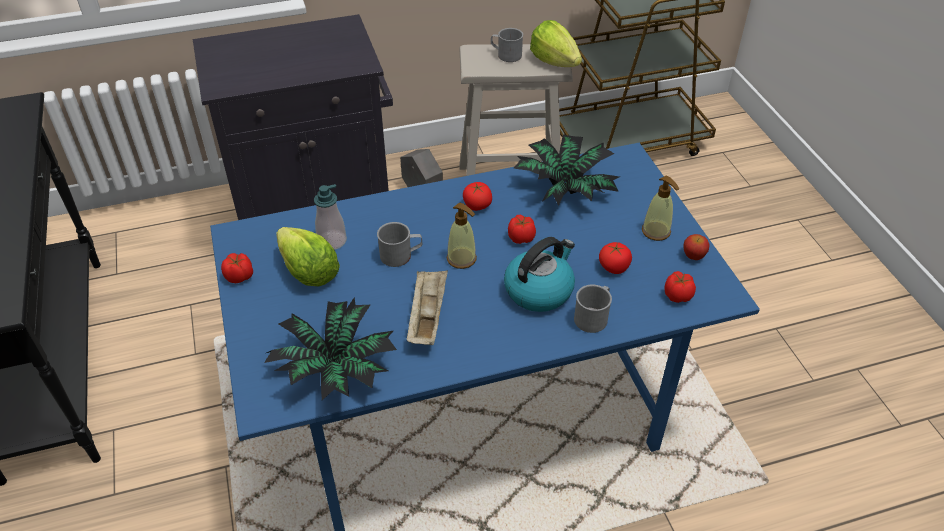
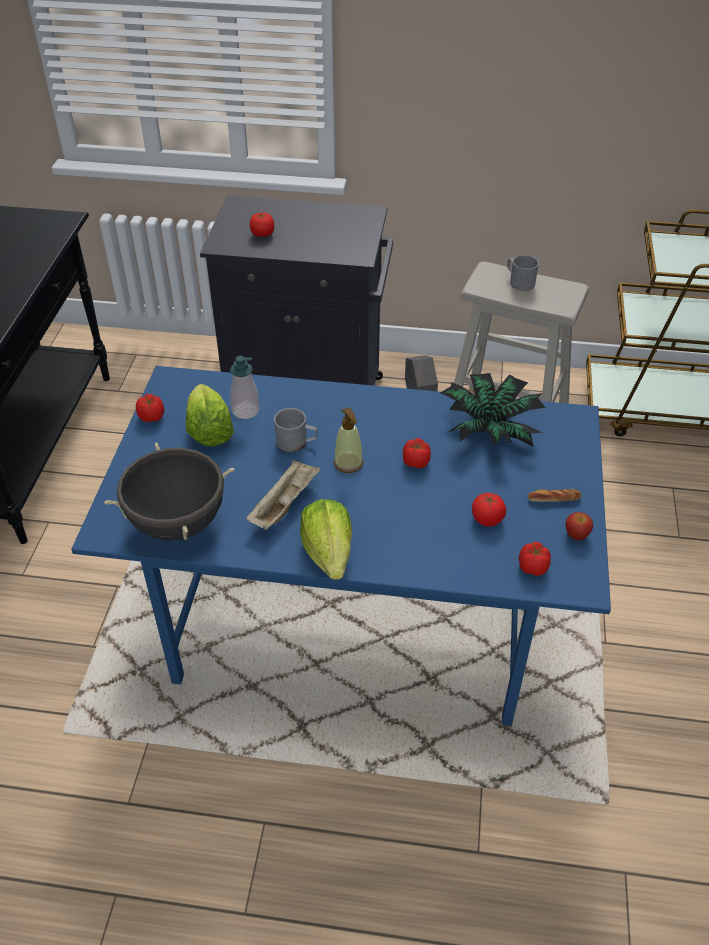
camera: 25 degrees right, 0 degrees up
(334, 370) = (178, 523): potted plant -> black cooking pot
(477, 205) = (394, 419): tomato -> tomato (262, 234)
(539, 290) = (401, 515): kettle -> none
(554, 61) = (564, 301): lettuce -> lettuce (328, 553)
(593, 316) = (436, 557): grey mug -> none
(656, 231) = (554, 498): soap dispenser -> bread

